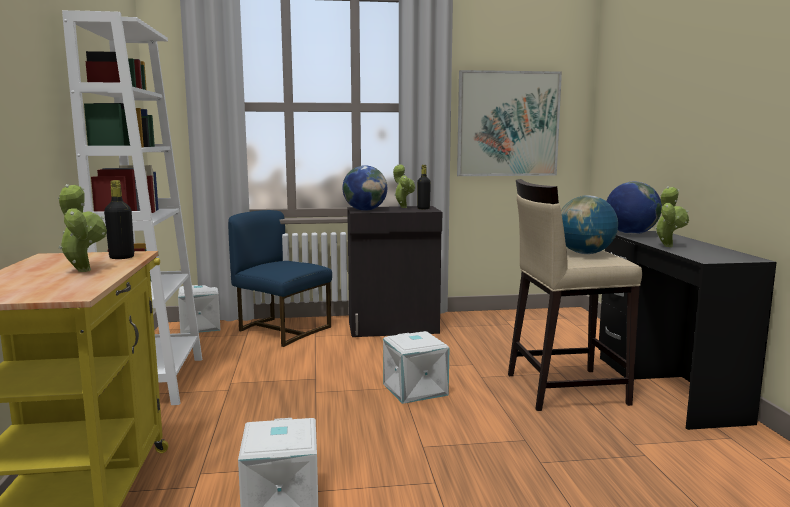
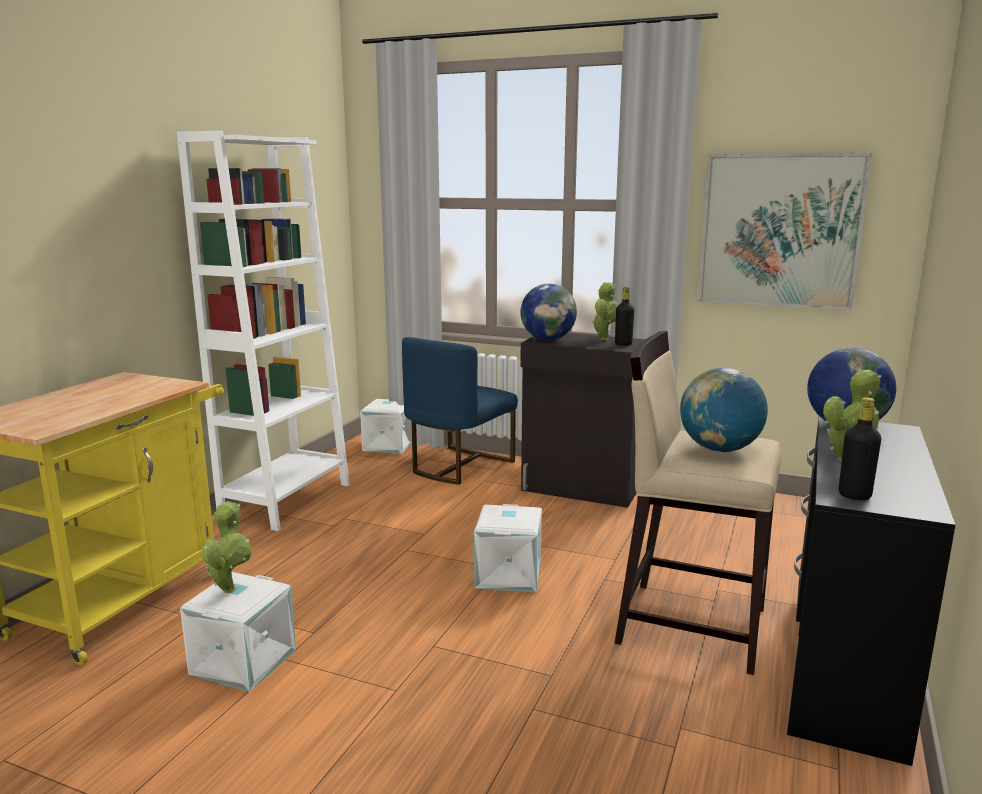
camera: 30 degrees right, 5 degrees up
(83, 270) = (106, 400): potted plant -> potted plant (229, 588)
(121, 257) = (163, 388): black bottle -> black bottle (854, 495)
(281, 330) = (458, 466): blue chair -> blue chair turned 120 degrees counterclockwise

